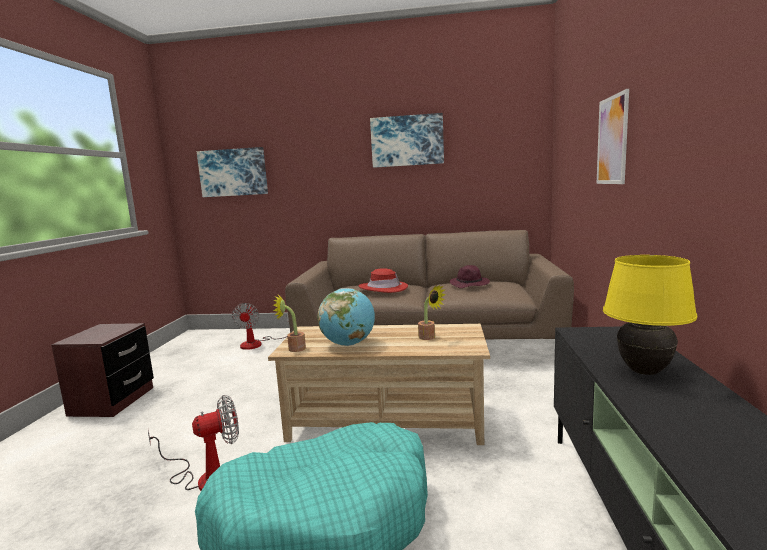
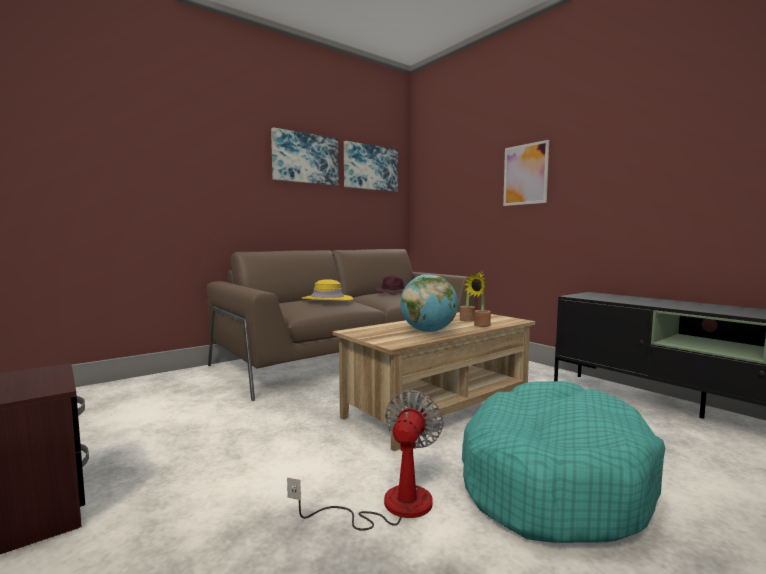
camera: 45 degrees left, 5 degrees down
(233, 172) = (81, 158): picture -> picture (370, 167)
(258, 343) = (149, 393): fan -> none
(293, 349) = (394, 341): potted plant -> potted plant (480, 325)
(383, 288) = (327, 299): red hat -> yellow hat
(644, 371) = (660, 302): yellow table lamp -> none

